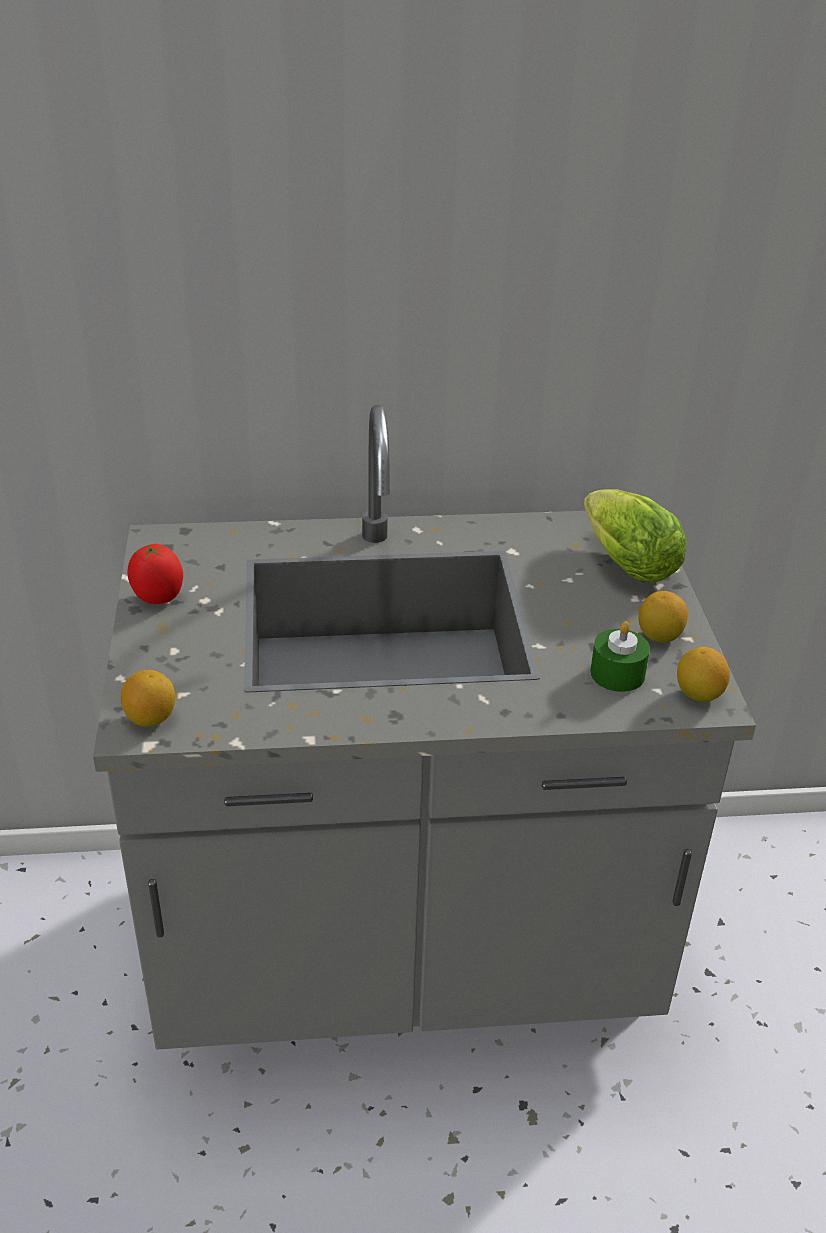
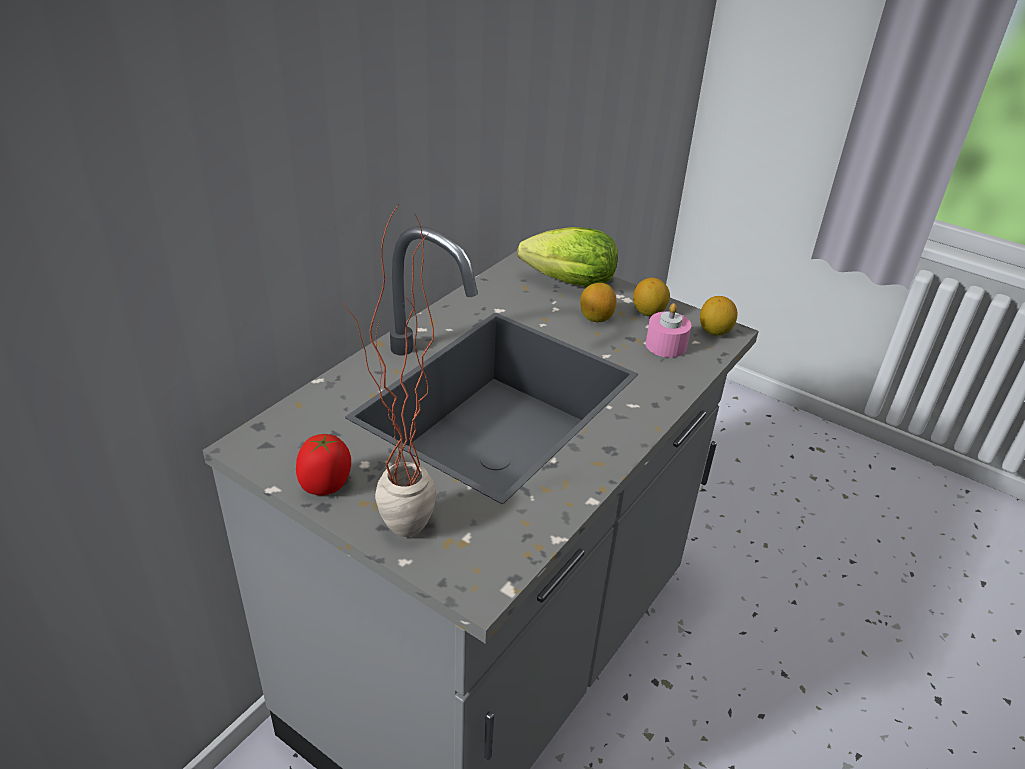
camera: 50 degrees left, 0 degrees up
(139, 665) = (401, 541): none -> potted plant
(151, 718) = (477, 570): lemon -> lemon (596, 318)
(617, 673) = (666, 345): green candle -> pink candle

